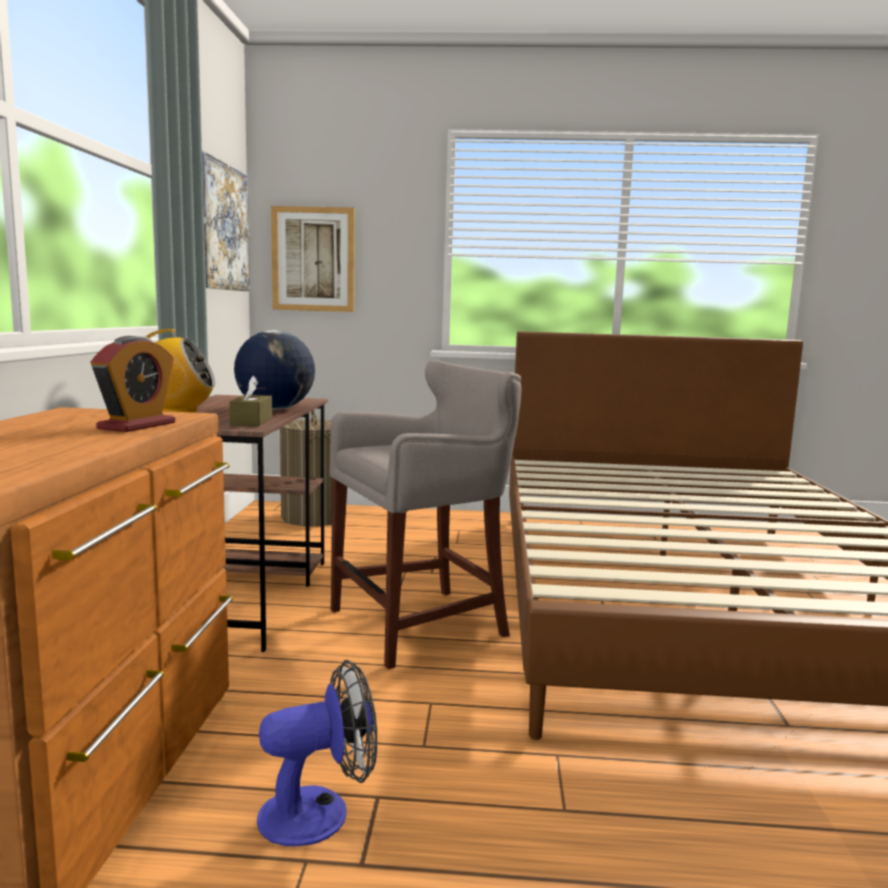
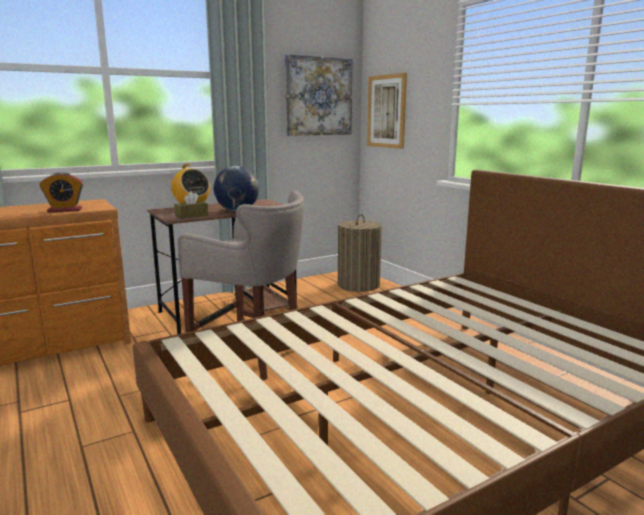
camera: 55 degrees right, 5 degrees up
(319, 812) = (52, 392): fan -> none

